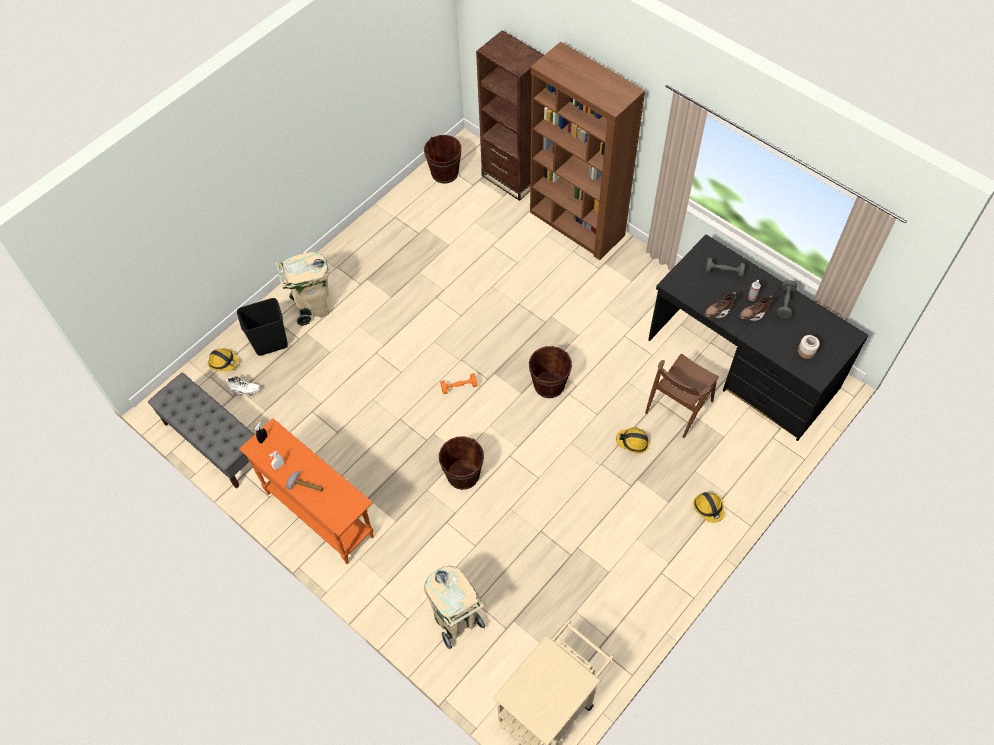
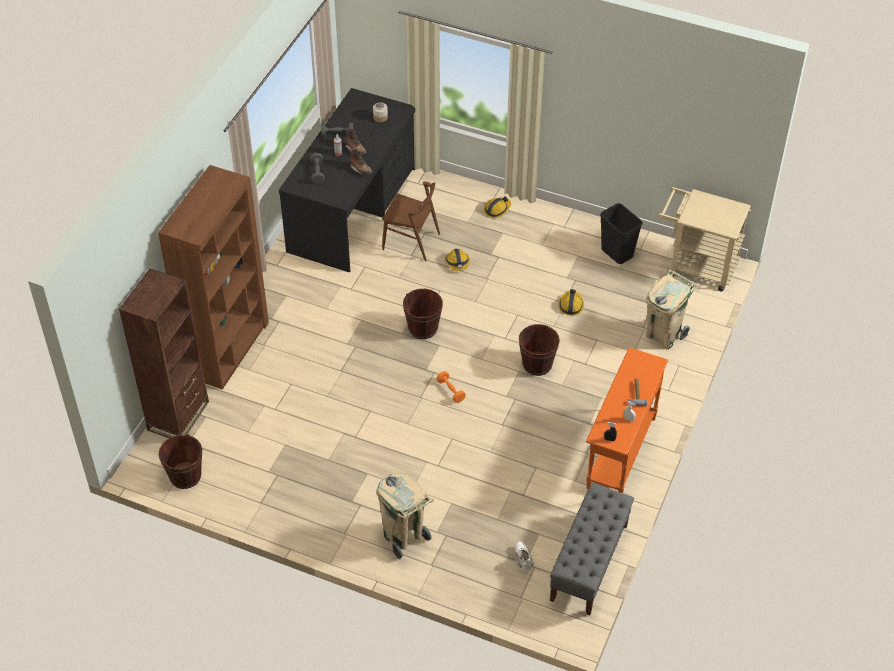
camera: 110 degrees left, 10 degrees down
(223, 362) = (499, 592): hard hat -> hard hat (571, 305)
(270, 344) = (462, 557): black trash can -> black trash can (617, 253)

